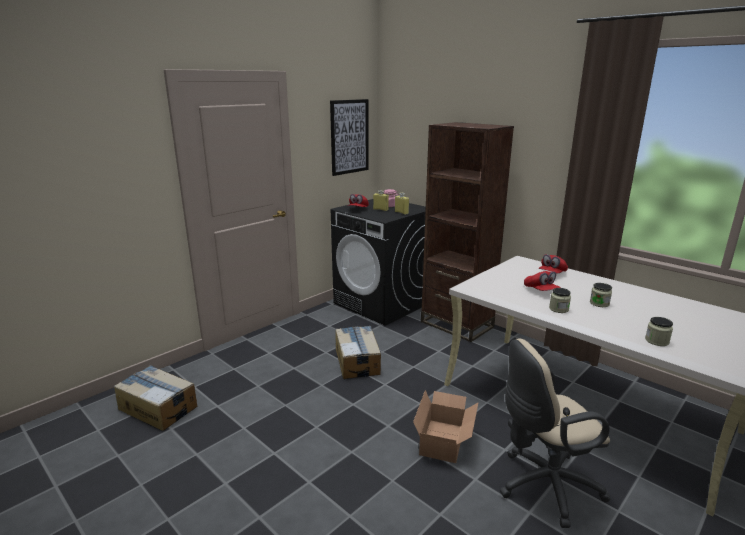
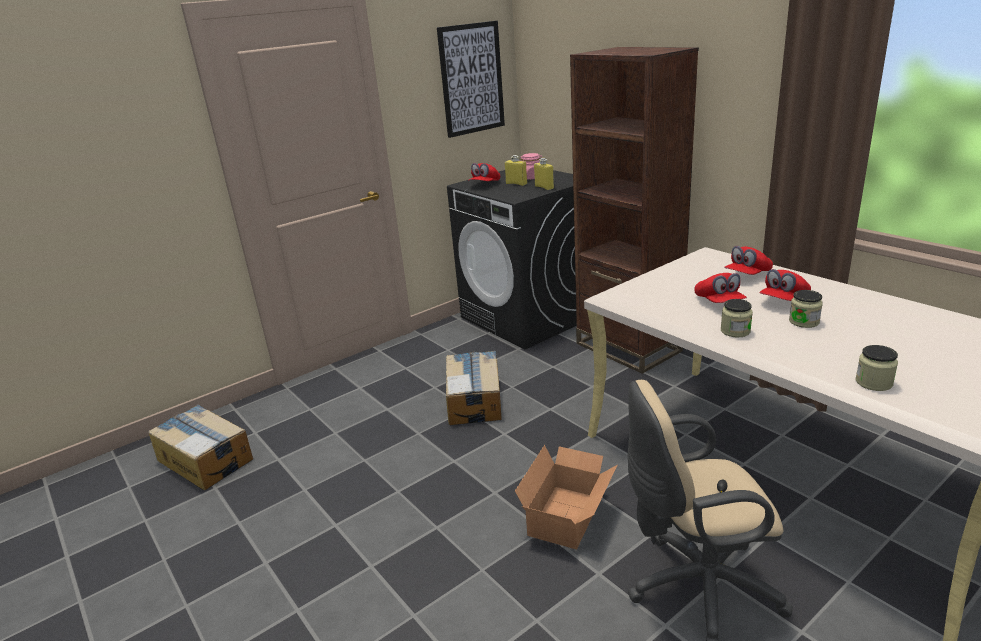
camera: 10 degrees right, 5 degrees up
(581, 290) = (783, 300): none -> red cap

